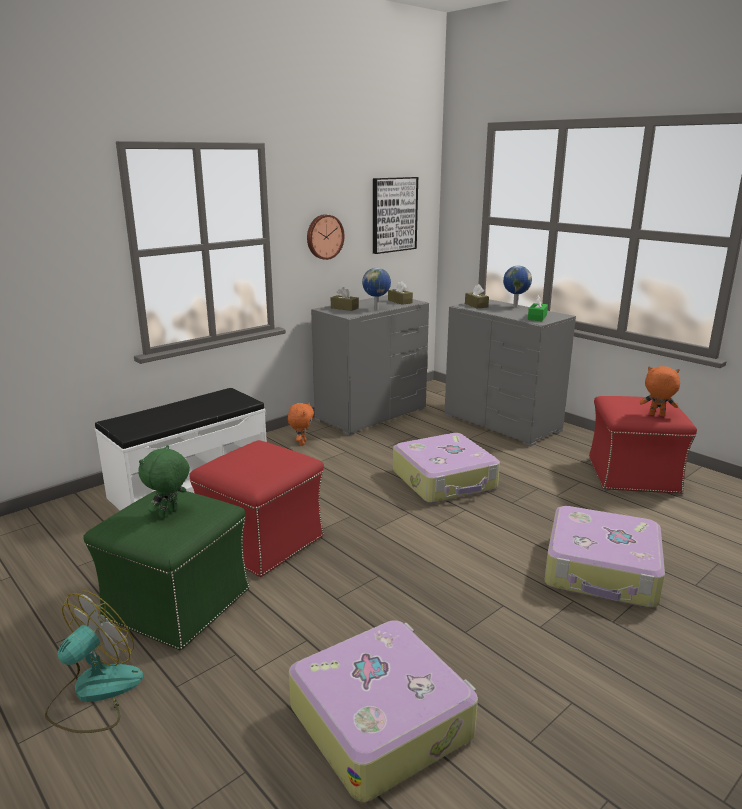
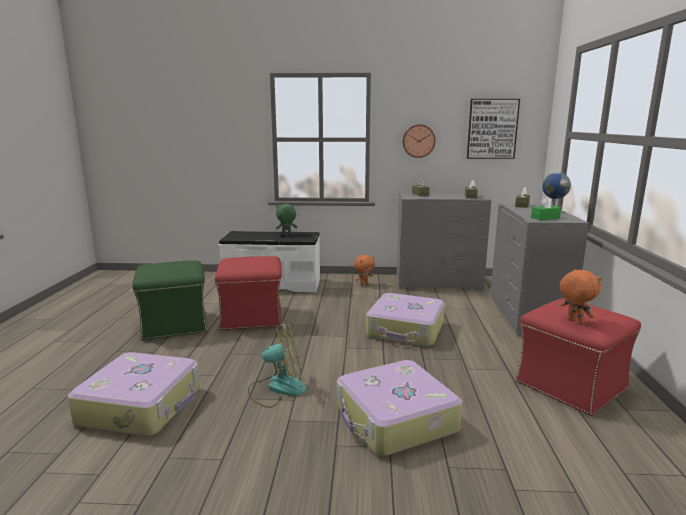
camera: 45 degrees right, 5 degrees down
(94, 693) = (96, 339): fan -> fan (277, 388)
(169, 514) = (169, 268): green plush toy -> green plush toy (286, 235)
(377, 309) = (438, 197): globe -> none

